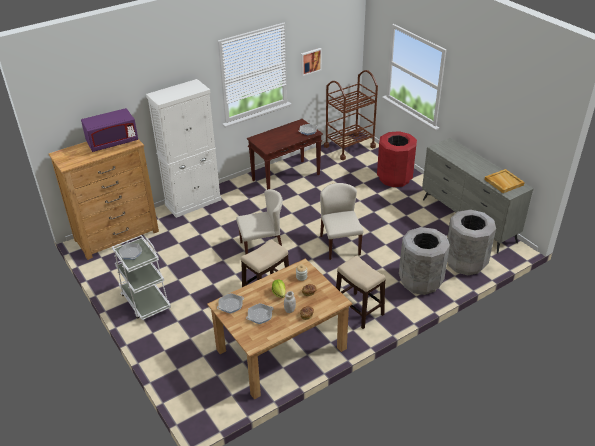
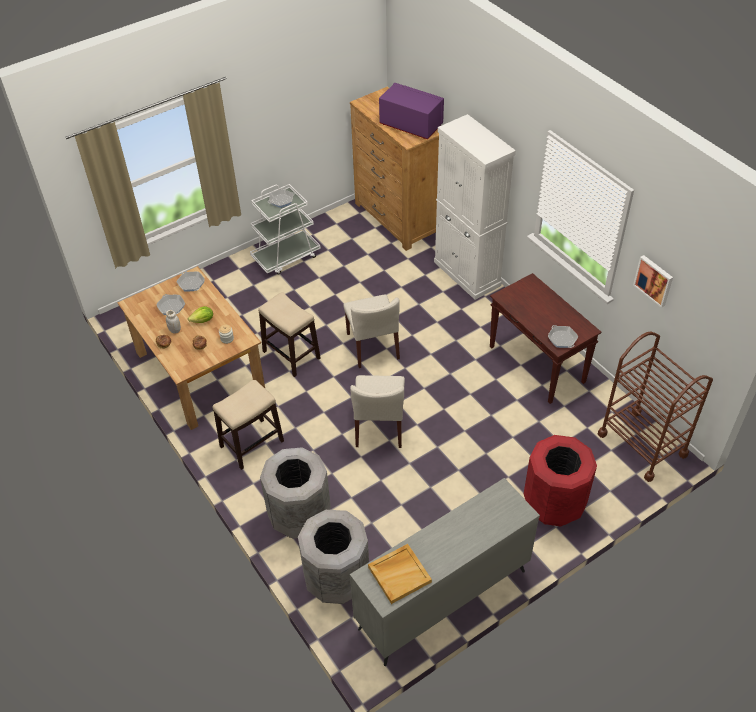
camera: 90 degrees right, 10 degrees up
(112, 142) = (411, 125): purple microwave -> purple microwave turned 150 degrees clockwise
(339, 245) = (379, 426): beige chair -> beige chair turned 105 degrees clockwise

